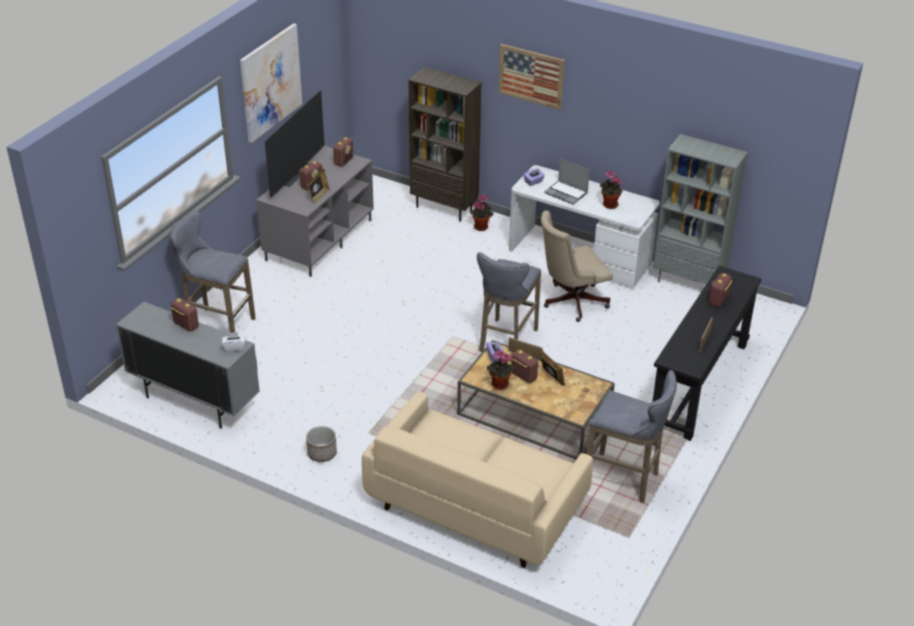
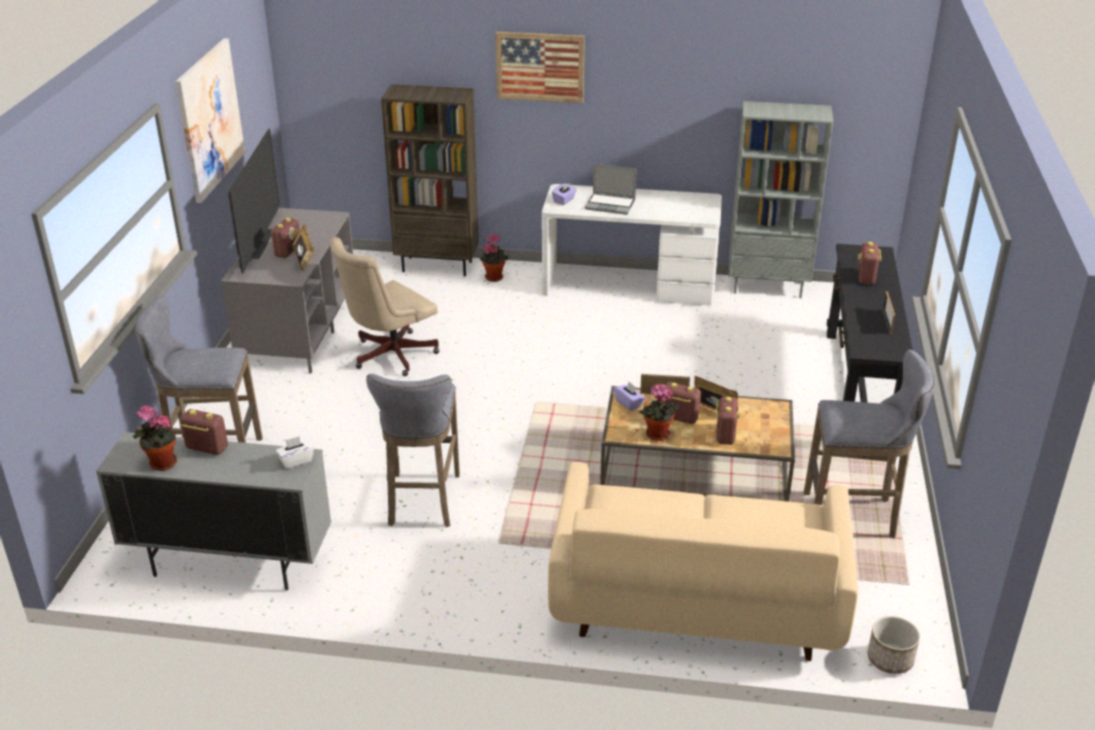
camera: 20 degrees left, 5 degrees down
(321, 453) = (450, 586): planter -> planter (889, 659)
(343, 161) = (314, 219): radio -> radio (725, 435)
(506, 342) = (606, 394): grey stool -> grey stool (423, 503)
(570, 302) = (652, 334): beige office chair -> beige office chair (388, 356)
(608, 205) = (667, 208): potted plant -> potted plant (160, 464)

